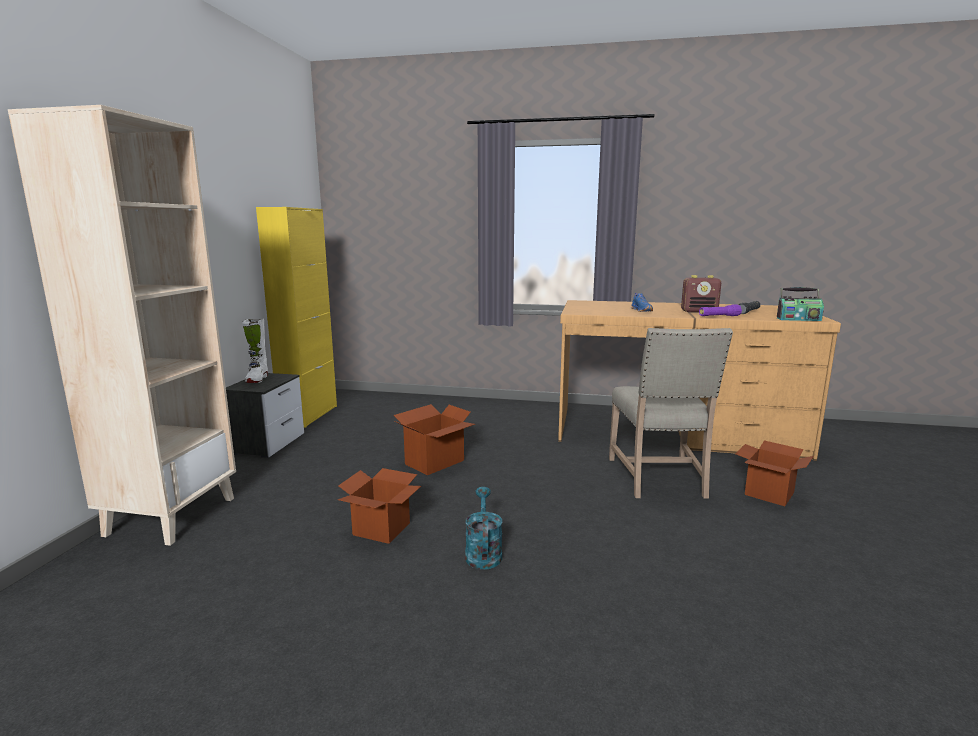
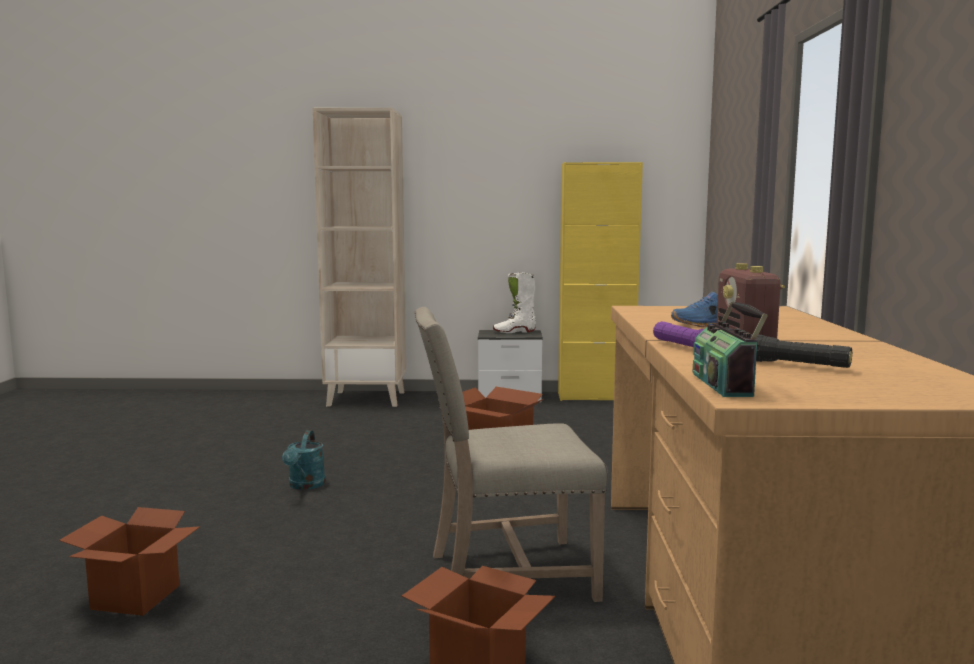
camera: 80 degrees right, 5 degrees down
(381, 529) = (347, 450): cardboard box -> cardboard box (135, 597)
(483, 552) = (305, 486): turquoise watering can -> turquoise watering can turned 105 degrees clockwise

